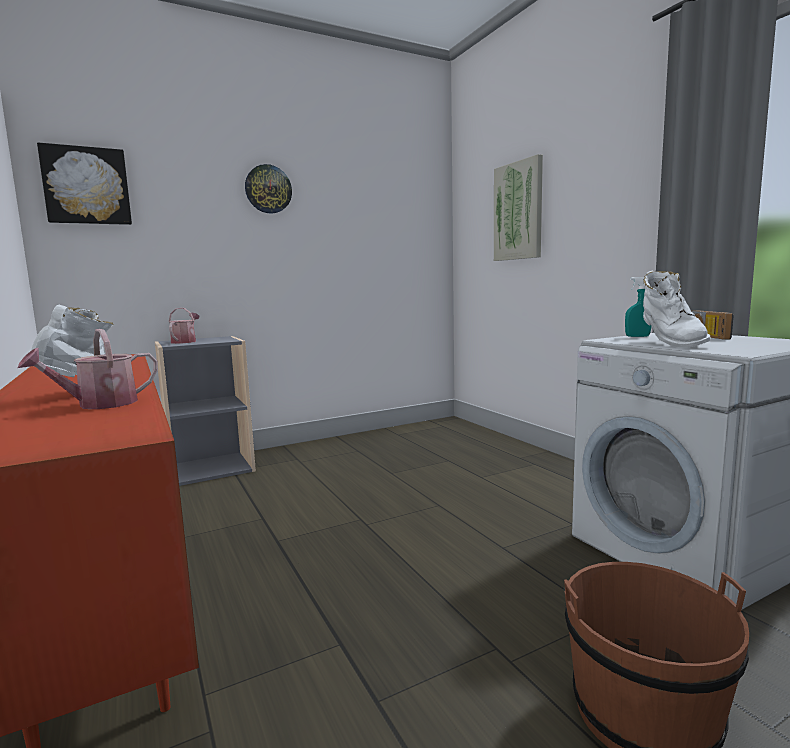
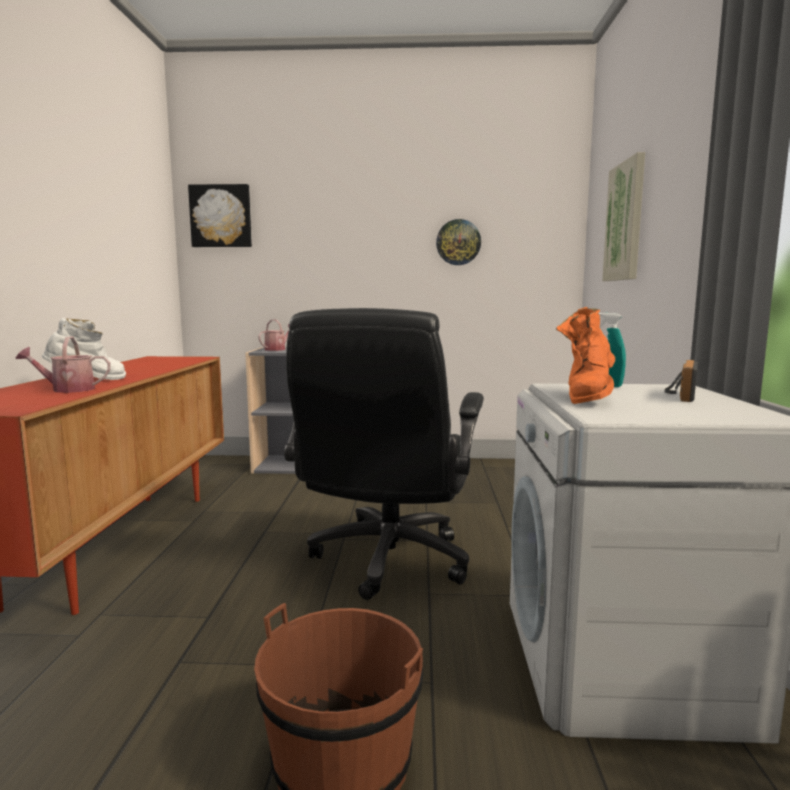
camera: 30 degrees right, 0 degrees up
(268, 189) = (370, 209): wall clock -> wall clock (458, 242)
(433, 534) = (385, 563): none -> black office chair
(669, 343) = (588, 397): white boot -> orange boot

